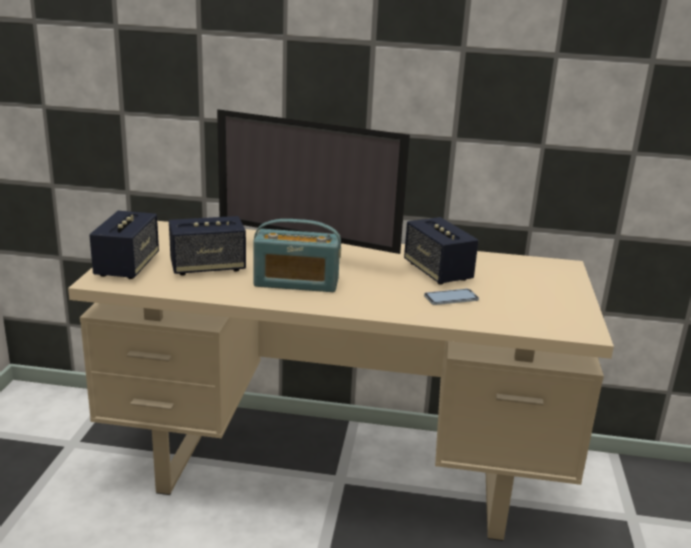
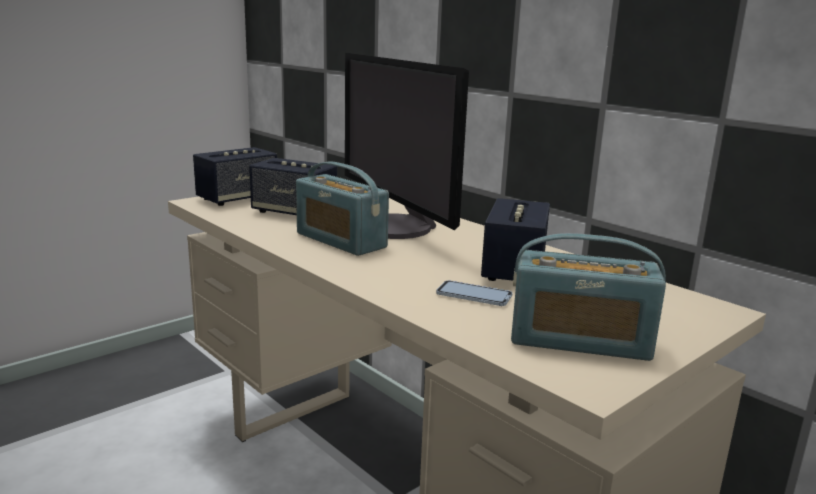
camera: 40 degrees right, 5 degrees down
(543, 308) = (579, 341): none -> radio

